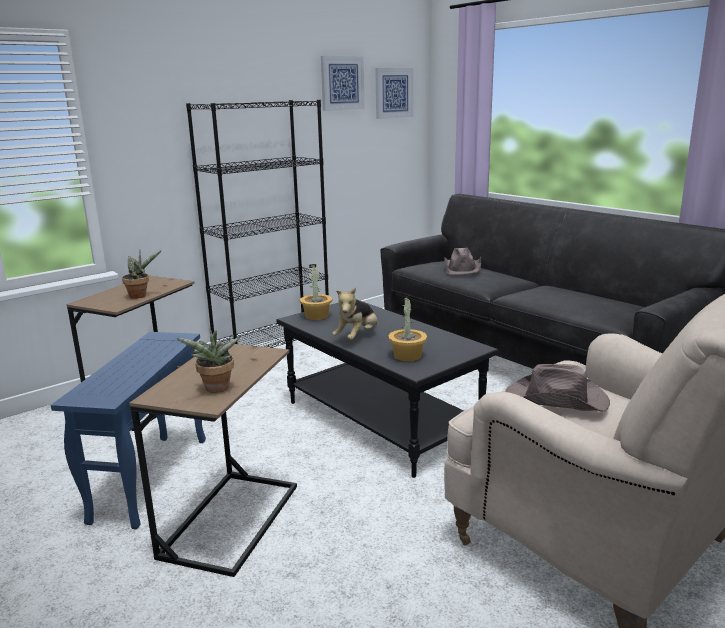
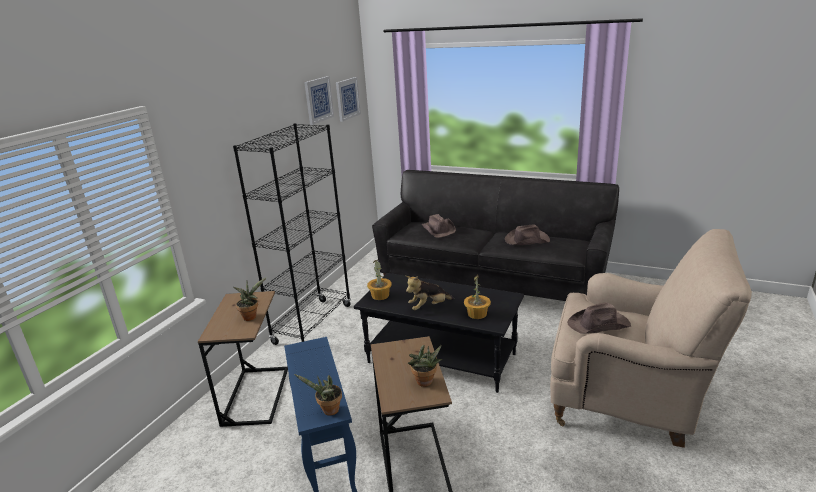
camera: 25 degrees left, 5 degrees up
(103, 396) = (328, 411): none -> potted plant
(357, 337) = (429, 307): plush toy -> plush toy turned 60 degrees clockwise
(567, 295) = (526, 240): none -> brown hat

